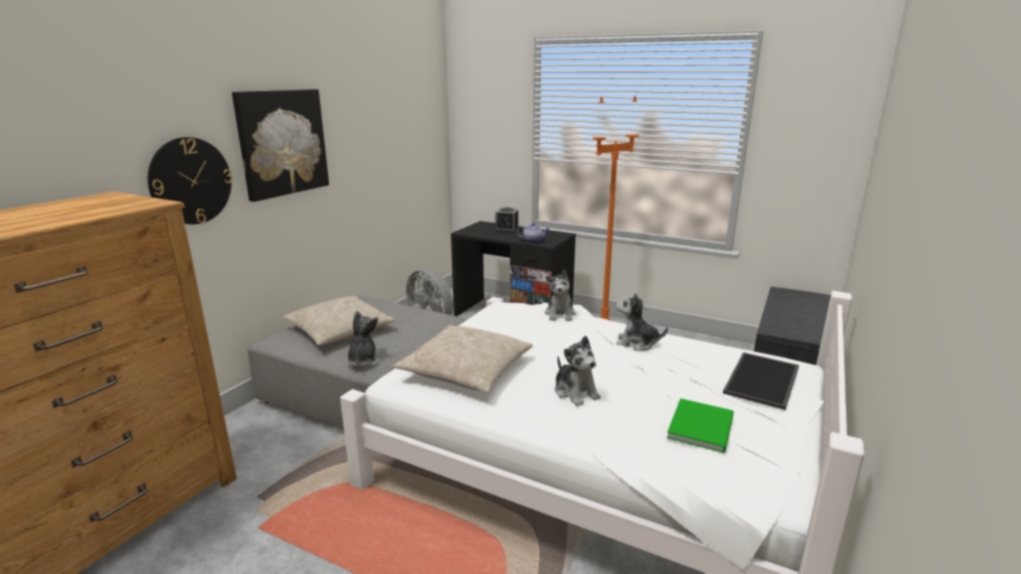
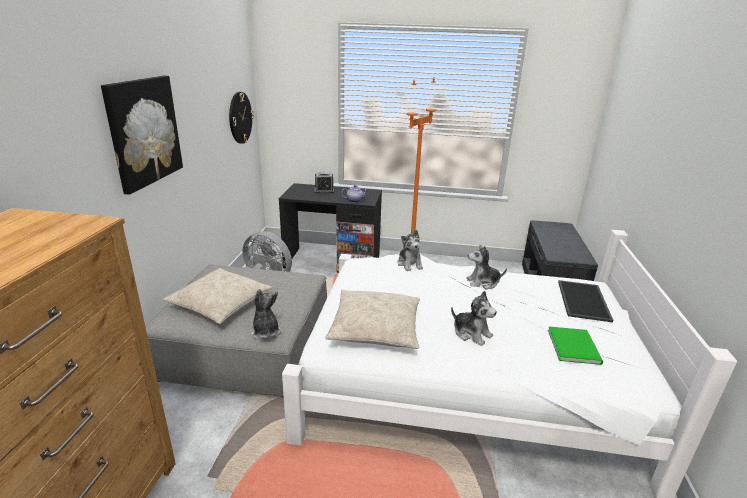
camera: 20 degrees left, 5 degrees up
(190, 181) = (74, 183): wall clock -> wall clock (240, 117)

